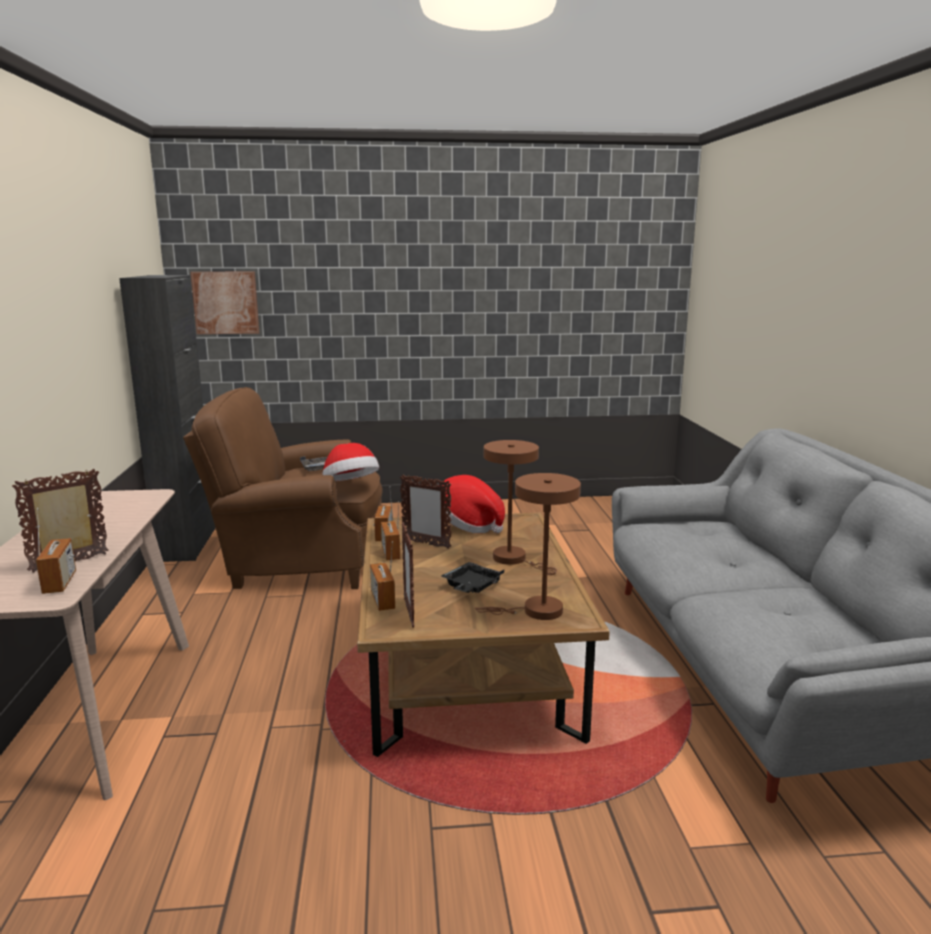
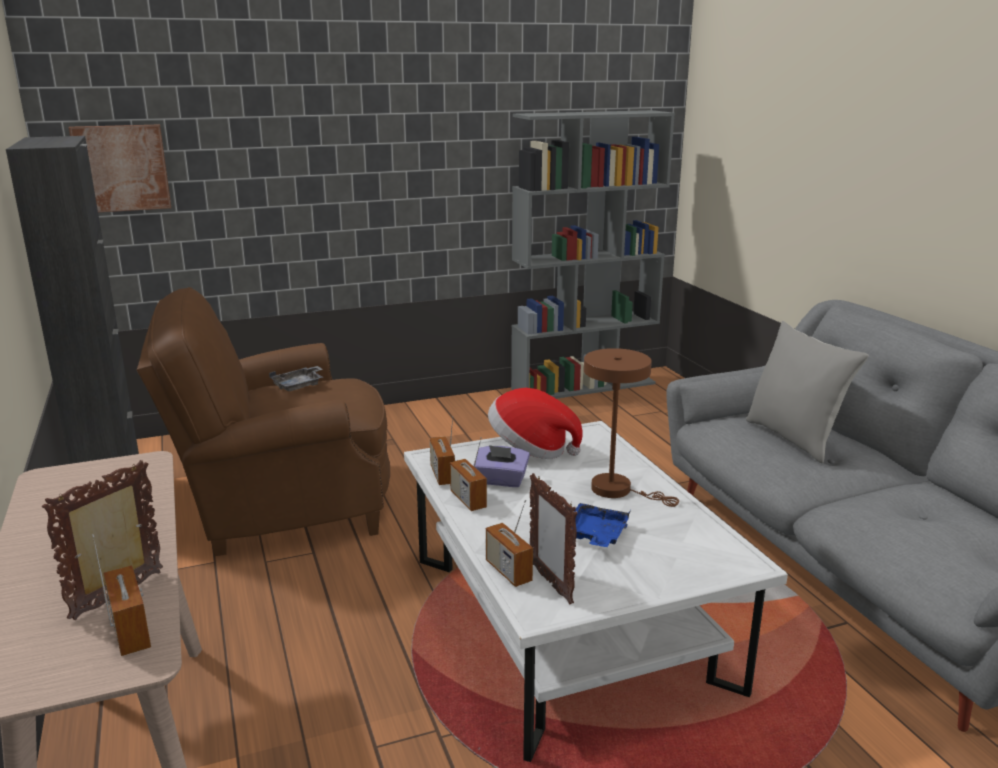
camera: 15 degrees left, 5 degrees up
(350, 486) = (356, 408): hat -> none
(426, 544) = (501, 481): picture frame -> purple tissue box
(467, 667) = (566, 621): brown coffee table -> white coffee table
(471, 586) = (596, 535): black tray -> blue tray
(536, 611) = (692, 559): brown table lamp -> none
(589, 502) = (584, 386): none -> grey bookcase
(705, 541) = (794, 438): none -> grey pillow

